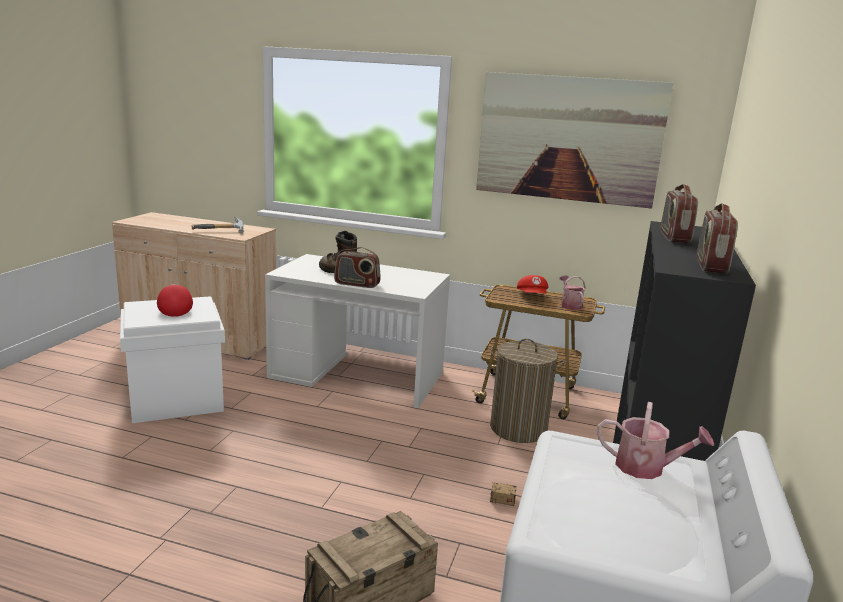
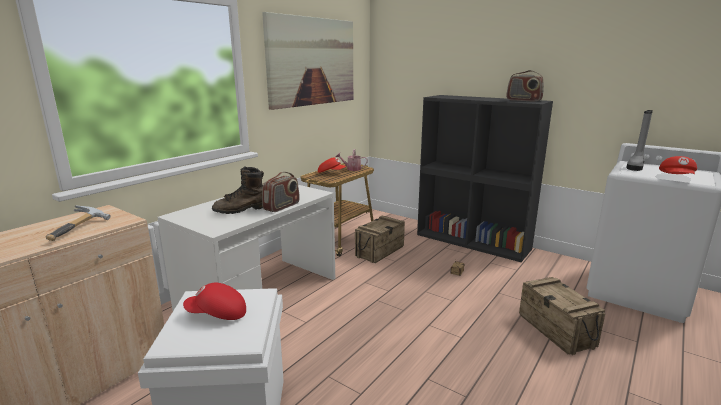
camera: 70 degrees left, 0 degrees up
(518, 428) = (379, 251): laundry basket -> crate
(572, 501) = (677, 177): none -> red cap
(647, 467) = (635, 166): watering can -> grey boot
(674, 237) = (466, 98): radio -> none

